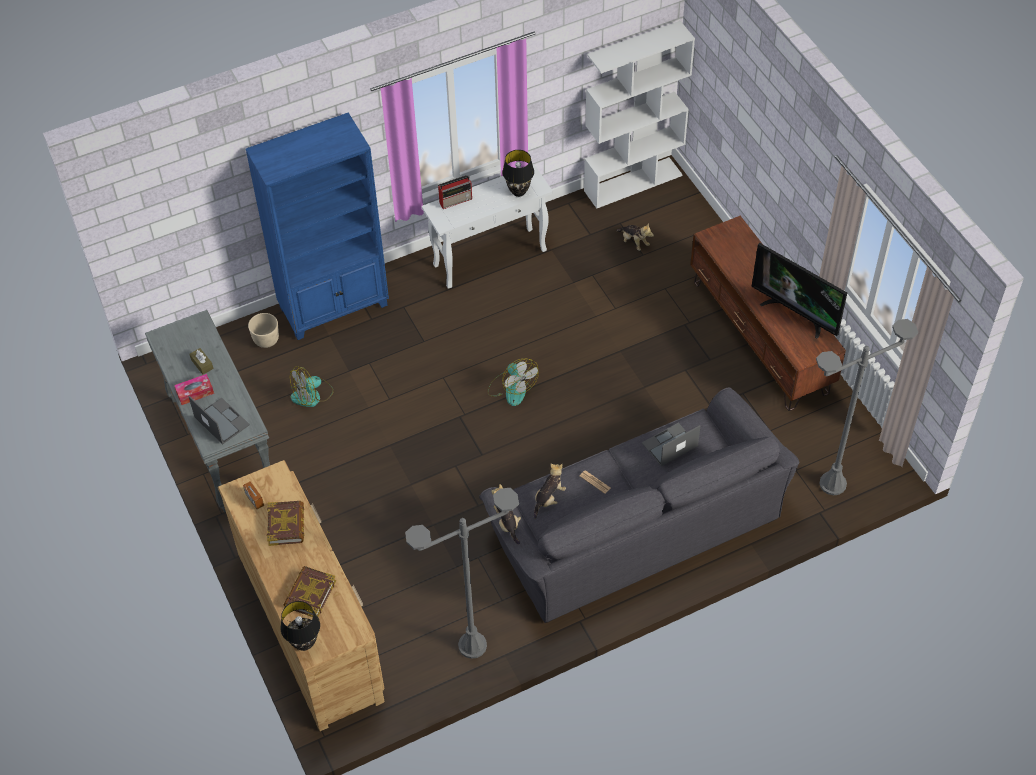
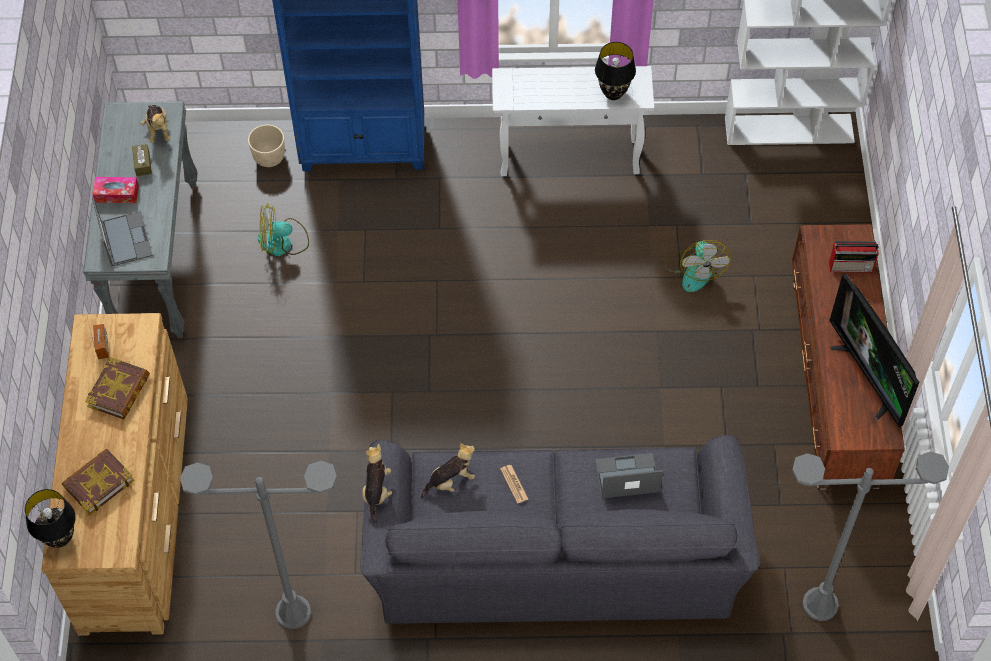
camera: 25 degrees right, 5 degrees up
(456, 200) = (535, 76): radio -> radio (852, 266)
(511, 388) = (506, 325): fan -> fan (694, 270)
(634, 242) = (748, 204): plush toy -> plush toy (158, 130)

